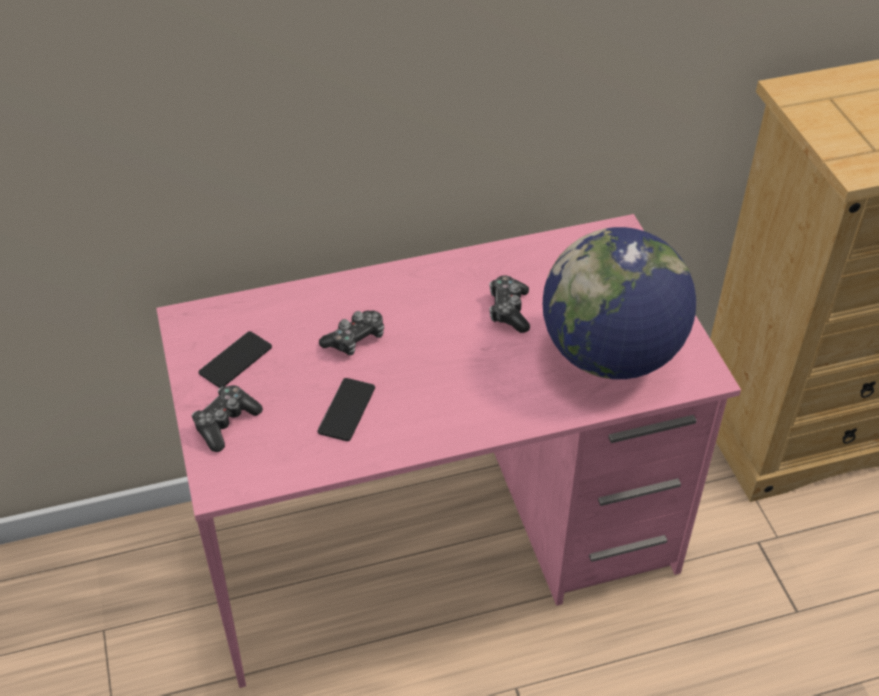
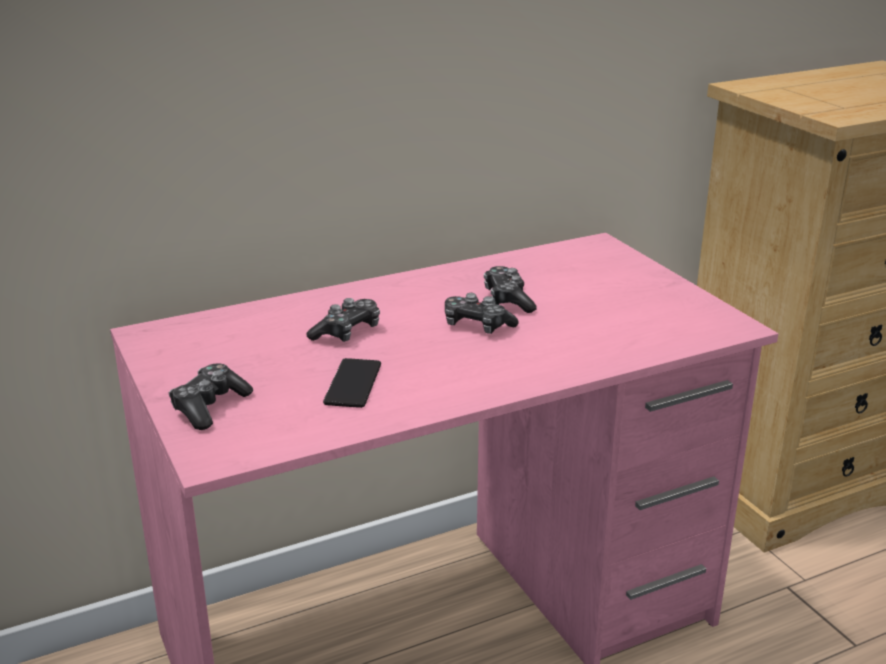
camera: 10 degrees left, 20 degrees down
(235, 360) = (212, 358): phone -> none
(470, 345) = (477, 326): none -> game controller
(611, 355) = (630, 321): globe -> none

